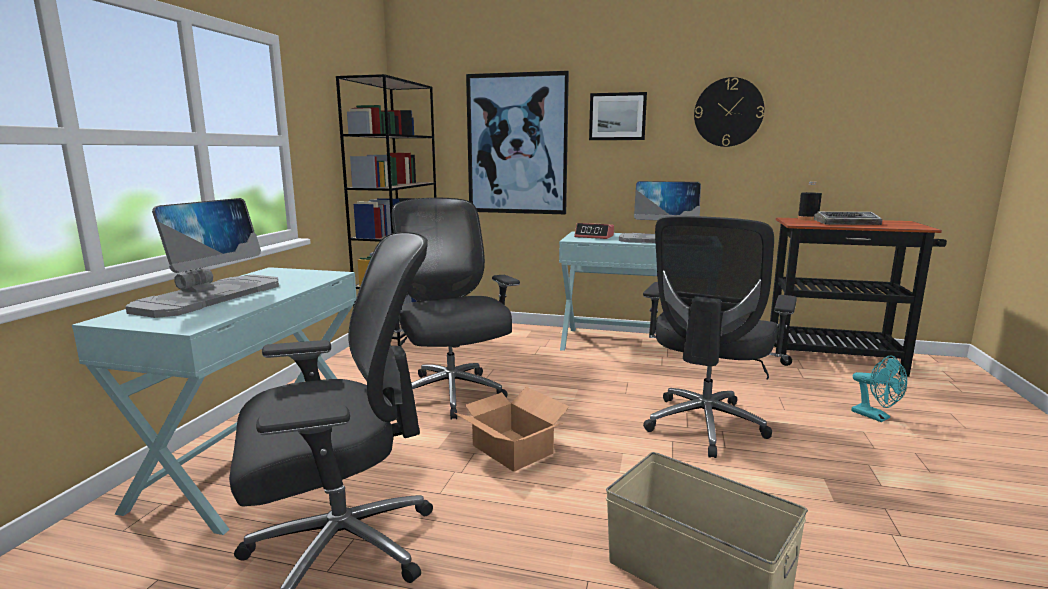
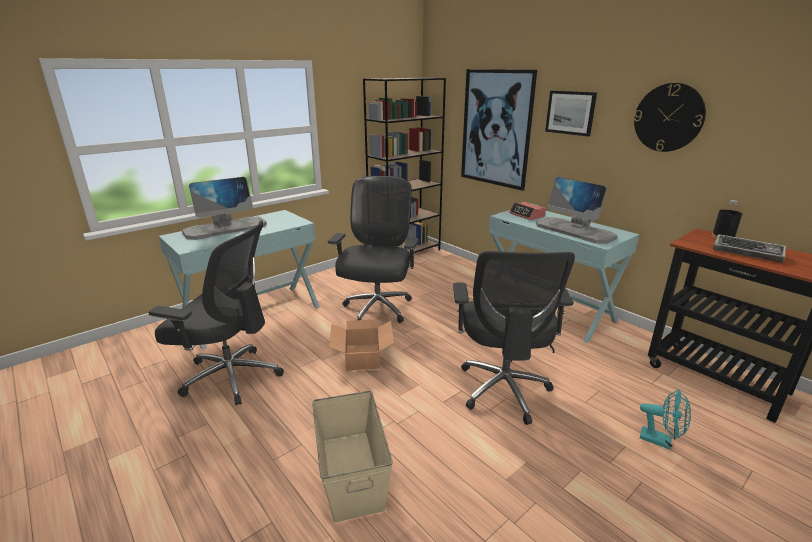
camera: 35 degrees right, 10 degrees up
(704, 423) = (503, 387): office chair -> office chair turned 60 degrees counterclockwise
(876, 417) = (661, 441): turquoise fan -> turquoise fan turned 60 degrees counterclockwise

